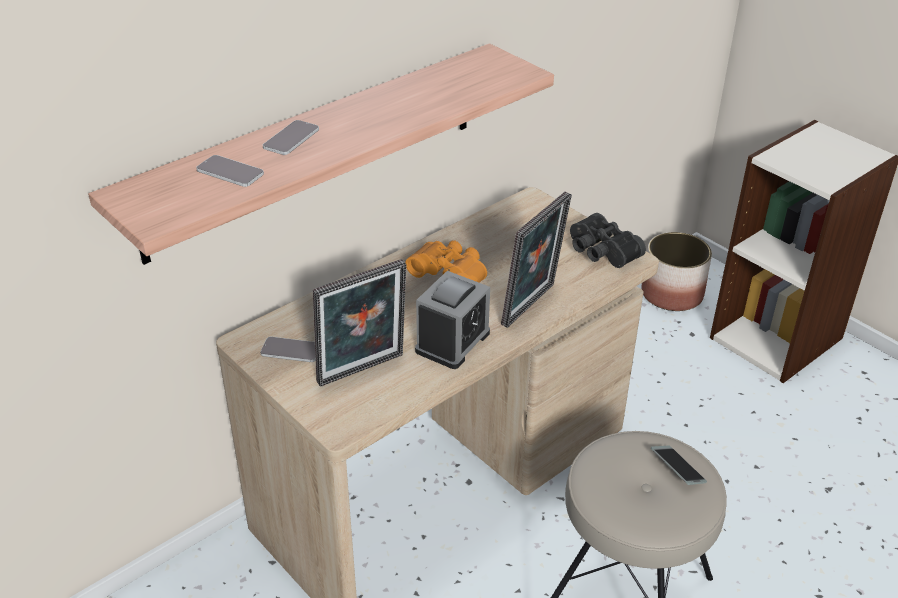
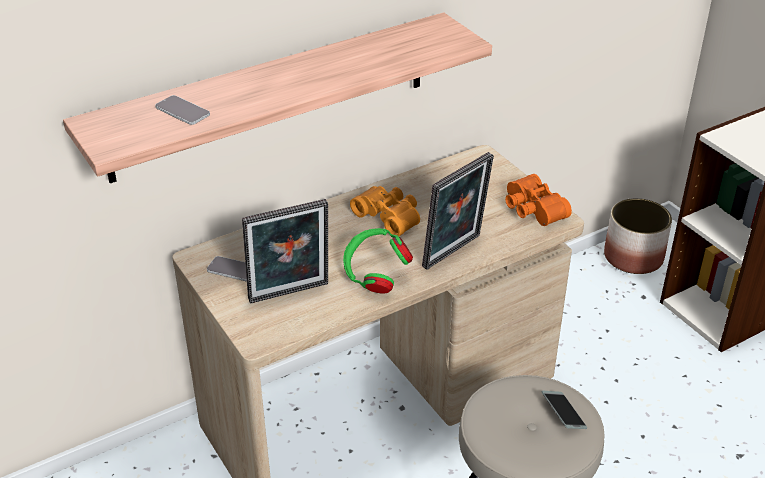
camera: 10 degrees right, 0 degrees up
(291, 139) = (242, 86): phone -> none
(452, 342) = (375, 277): alarm clock -> green headphones
(600, 252) = (531, 210): black binoculars -> orange binoculars

